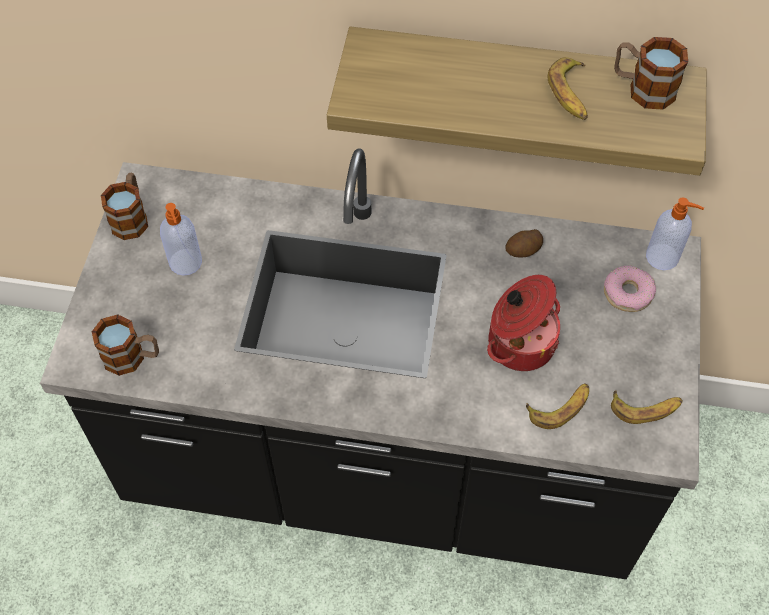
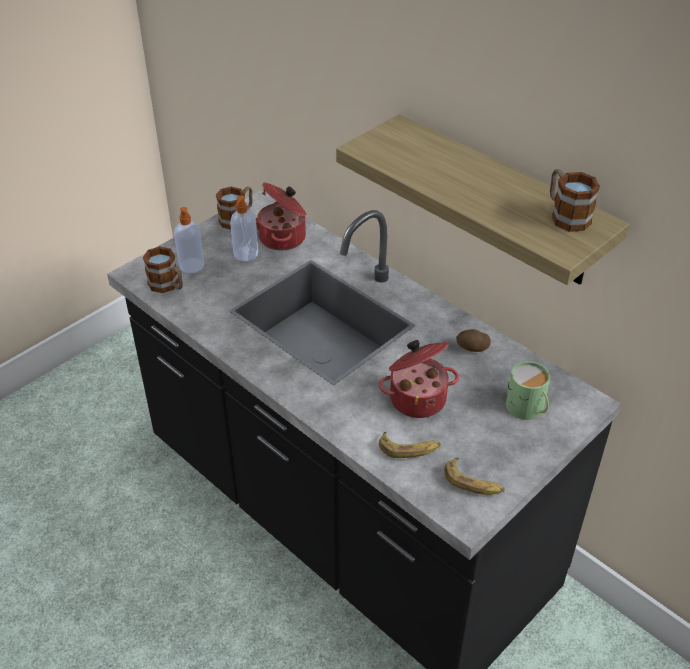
camera: 35 degrees right, 15 degrees down
(210, 216) = (284, 238): none -> cooking pot
(570, 94) = (509, 198): banana -> none
(627, 293) = (527, 409): donut -> green mug
(663, 257) = (577, 401): soap dispenser -> soap dispenser (192, 266)

